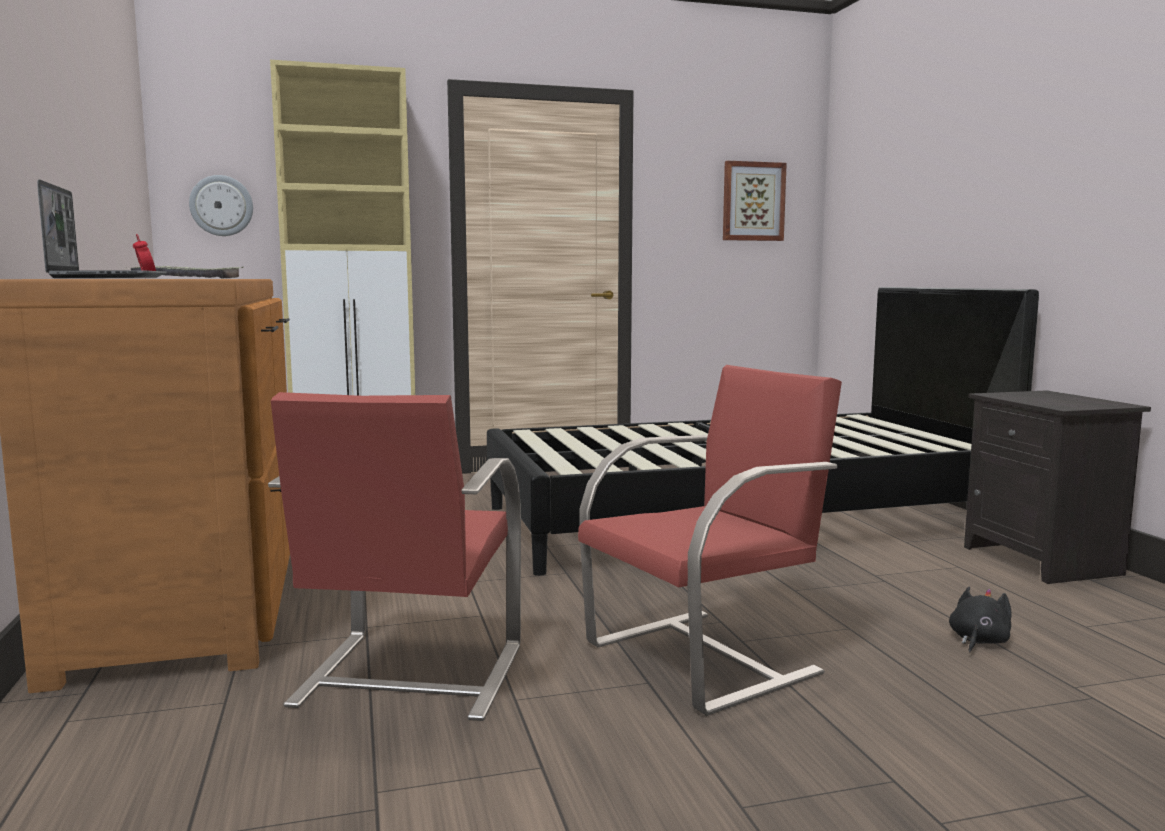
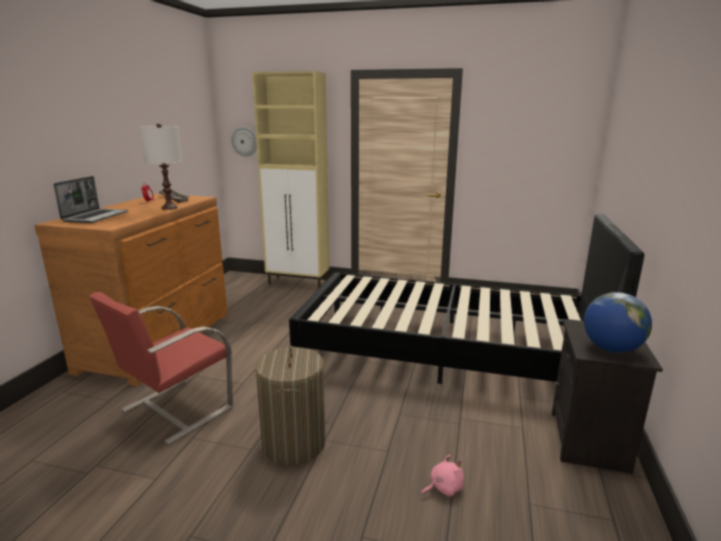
camera: 30 degrees right, 10 degrees up
(235, 278) = (169, 208): none -> white table lamp
(705, 658) = (294, 444): red chair -> laundry basket
(753, 201) = (544, 138): picture -> none
(978, 641) = (443, 488): black plush toy -> pink plush toy
(1074, 402) = (611, 348): none -> globe

